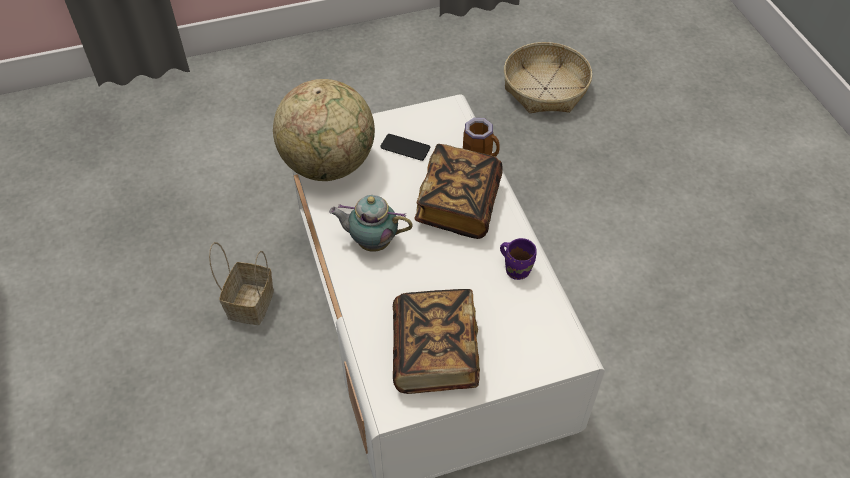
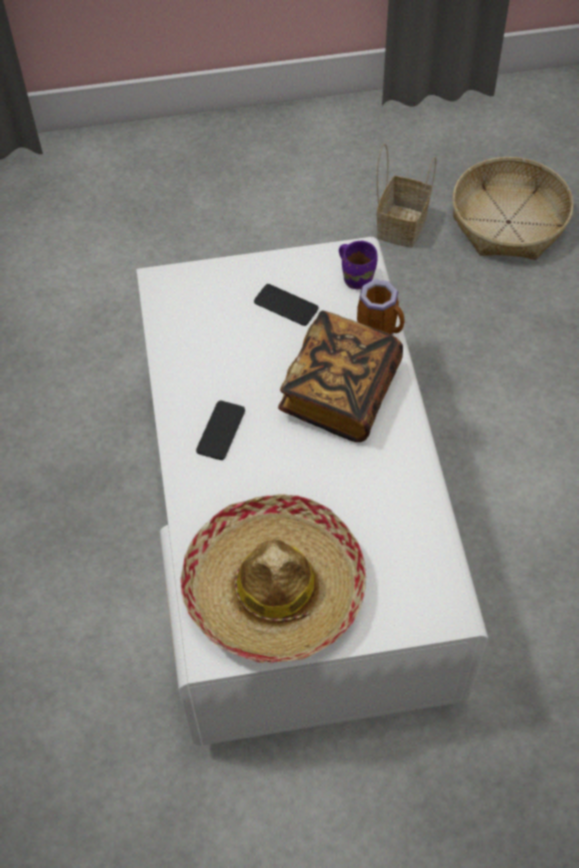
camera: 10 degrees right, 5 degrees up
(250, 302) = (76, 476): basket -> basket (401, 224)
(329, 164) = (184, 318): globe -> none
(371, 242) = (221, 430): teapot -> phone
(435, 354) = (274, 589): book -> hat
(517, 268) = (400, 488): purple mug -> purple mug (357, 277)

